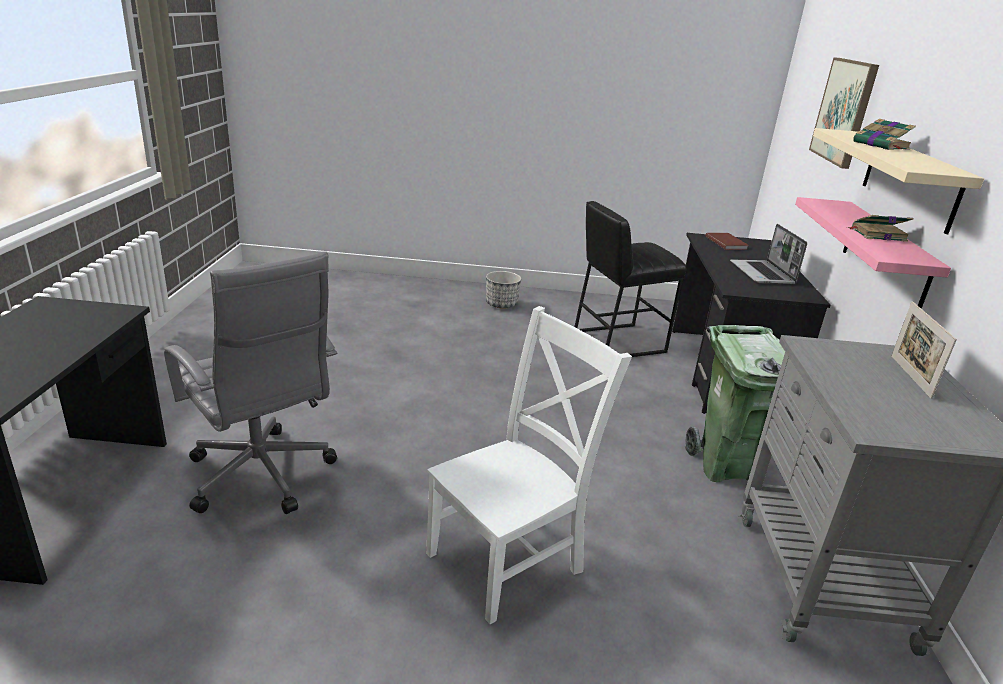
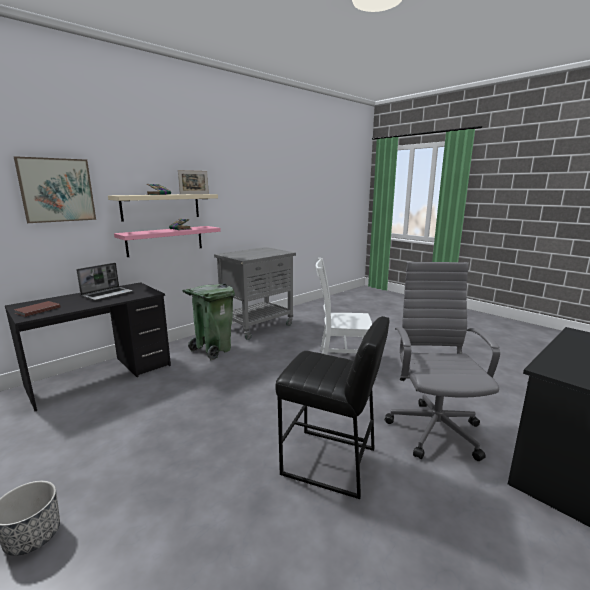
camera: 135 degrees left, 10 degrees down
(617, 342) = (87, 422): black stool -> black stool (330, 462)
(910, 376) = (242, 253): picture frame -> picture frame (194, 194)

